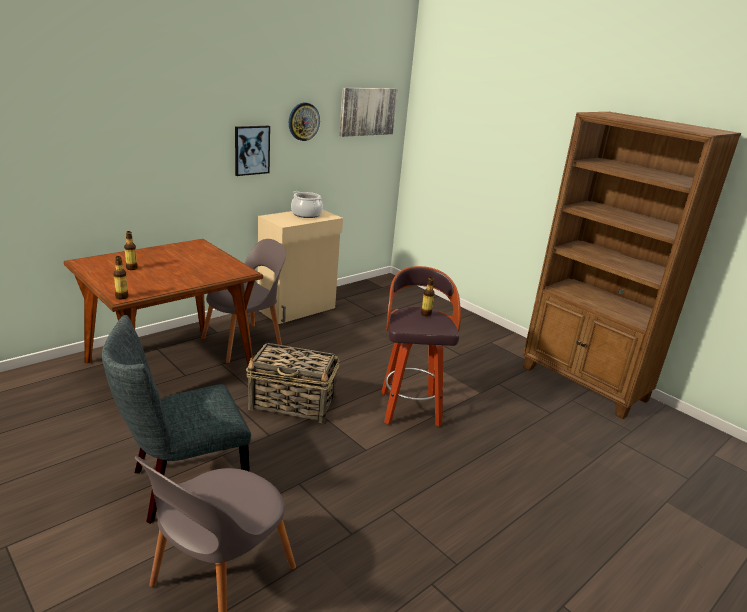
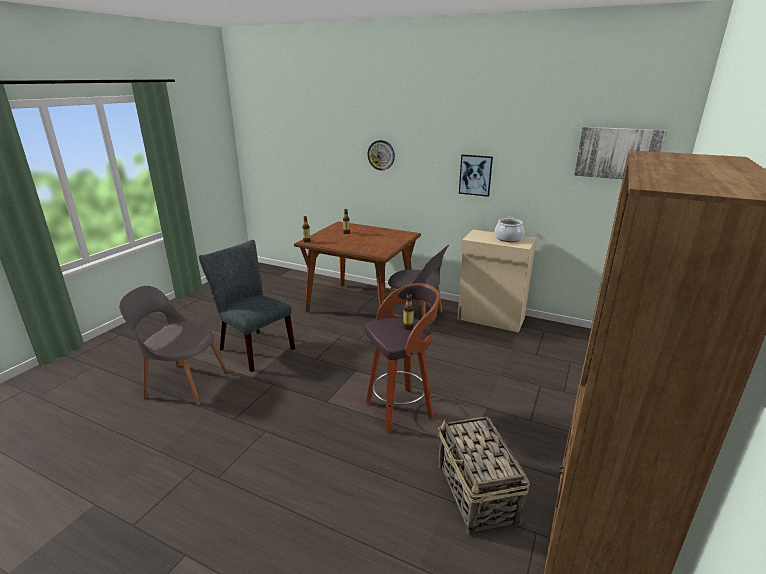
camera: 70 degrees right, 0 degrees up
(293, 404) = (358, 356): basket -> basket (476, 494)
(303, 121) = (531, 156): wall clock -> wall clock (381, 155)

